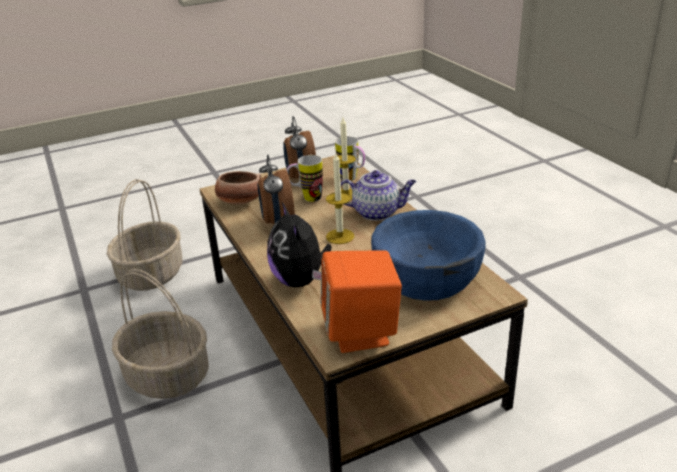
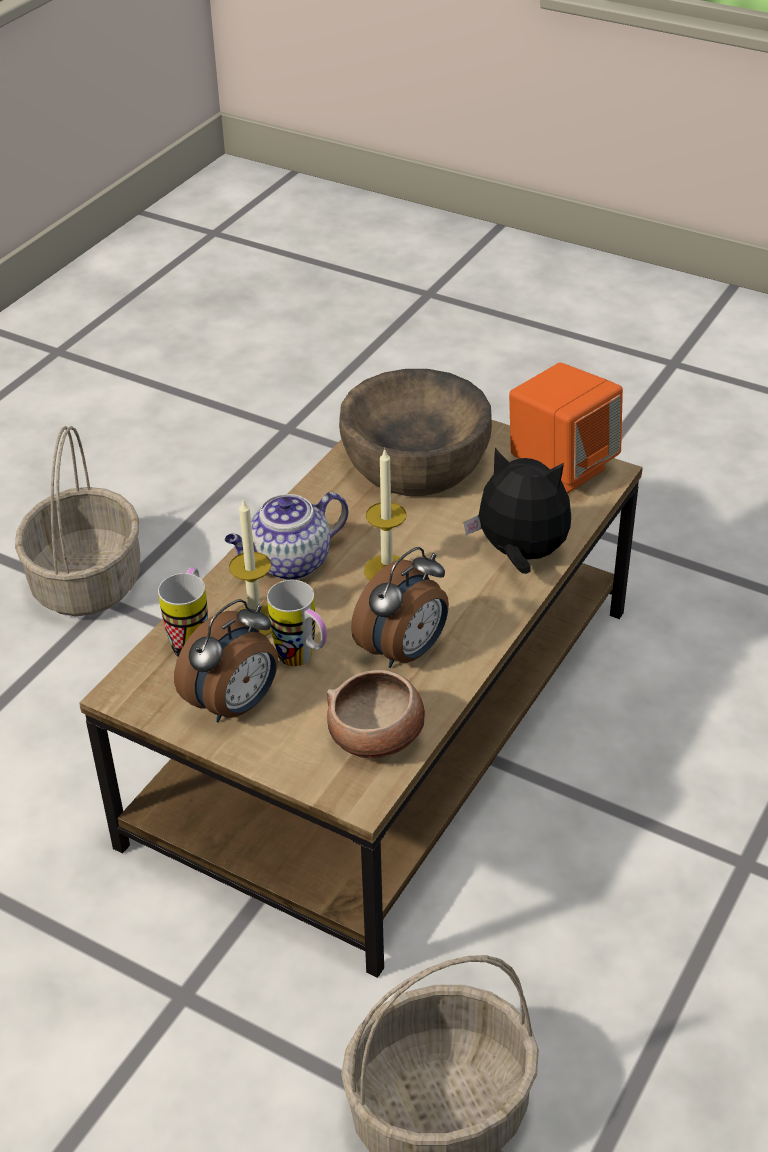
camera: 125 degrees left, 10 degrees up
(169, 376) = (633, 865): basket -> basket (86, 581)
(300, 281) = (520, 555): plush toy -> plush toy turned 105 degrees counterclockwise
(377, 212) = (289, 564): teapot -> teapot turned 90 degrees counterclockwise
(427, 277) = (415, 463): blue bowl -> brown bowl

